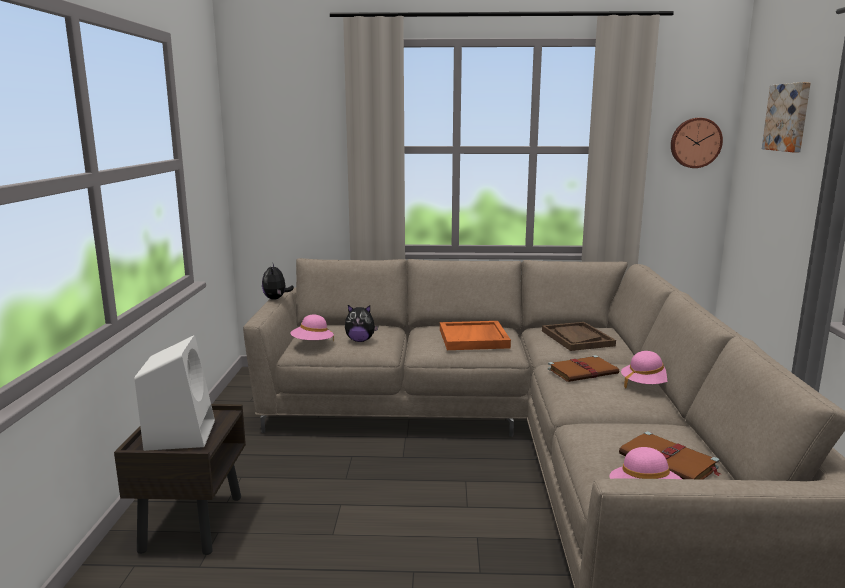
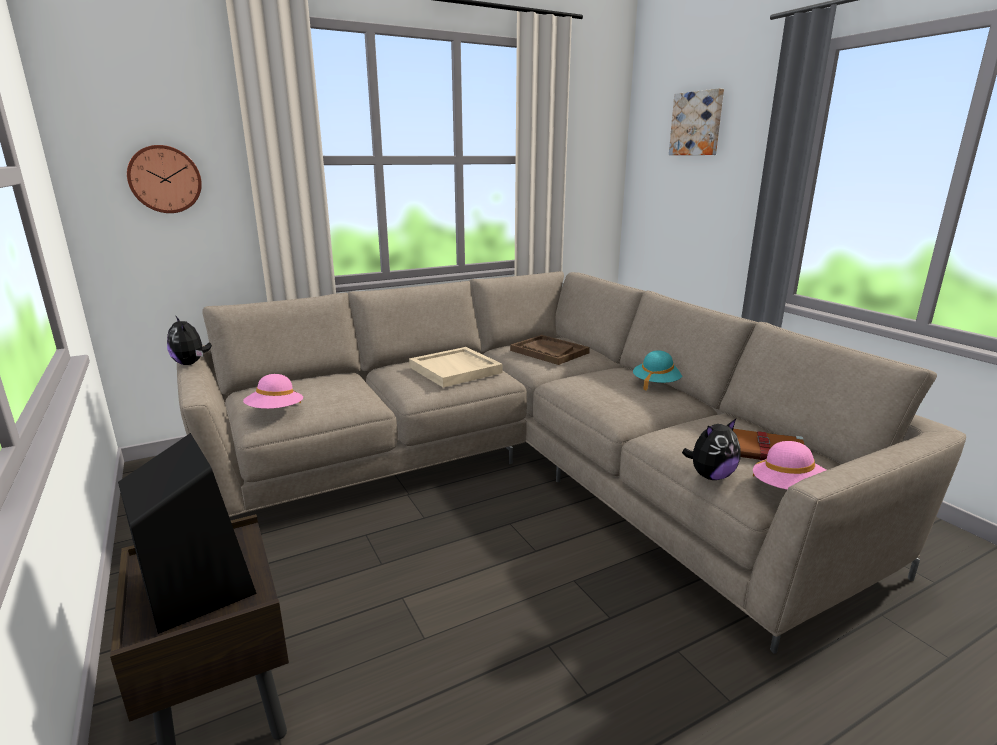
camera: 30 degrees left, 5 degrees up
(180, 434) = (197, 586): white speaker -> black speaker
(360, 340) = (331, 396): plush toy -> plush toy (710, 476)
(474, 339) = (456, 370): orange tray -> beige tray
(583, 371) = (594, 382): brown book -> none
(646, 385) = (656, 383): pink hat -> turquoise hat
(695, 142) = (597, 152): wall clock -> wall clock (165, 179)

